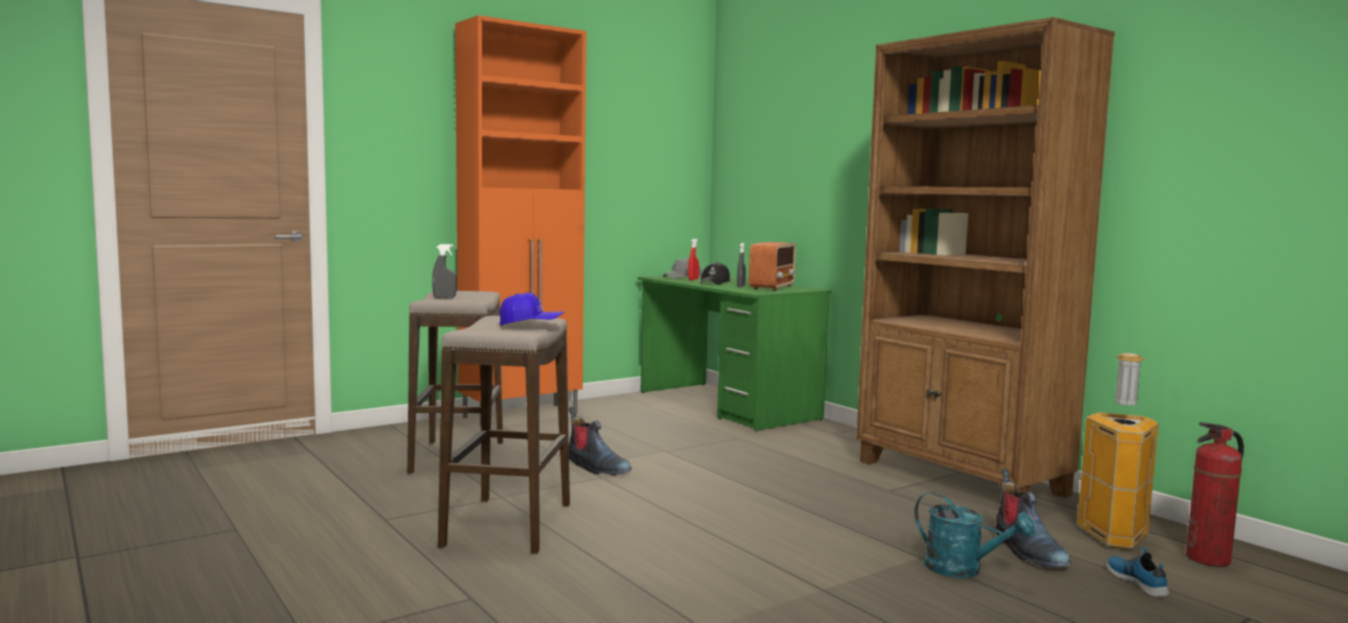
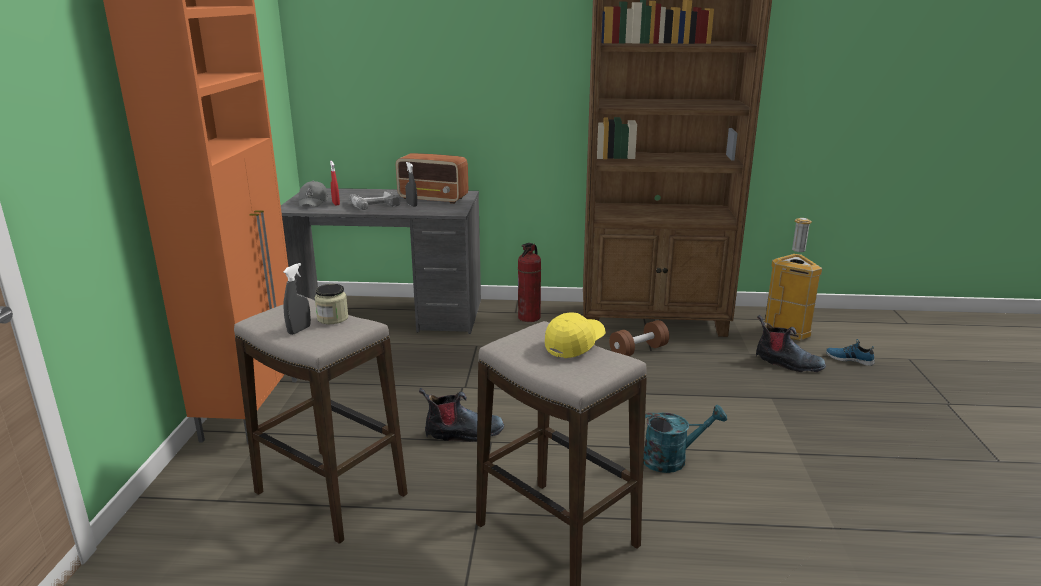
camera: 50 degrees left, 15 degrees up
(472, 297) = (332, 318): none -> jar
(531, 325) = (575, 344): blue cap -> yellow cap
(715, 283) = (373, 204): black cap -> power drill
(726, 405) = (389, 314): green desk -> grey desk
(772, 287) = (434, 199): radio -> radio turned 135 degrees clockwise
(876, 486) = (638, 351): none -> brown dumbbell
(963, 570) = (800, 395): turquoise watering can -> turquoise watering can (672, 459)
(1208, 559) = (833, 328): fire extinguisher -> fire extinguisher (529, 318)

